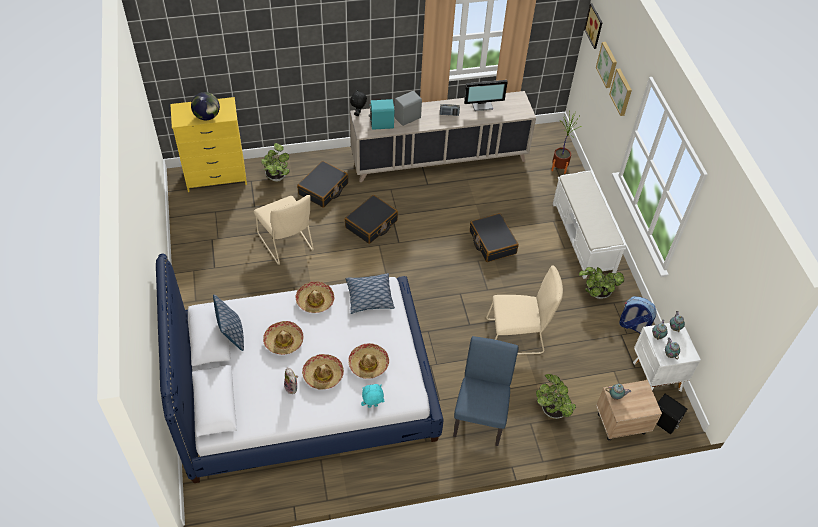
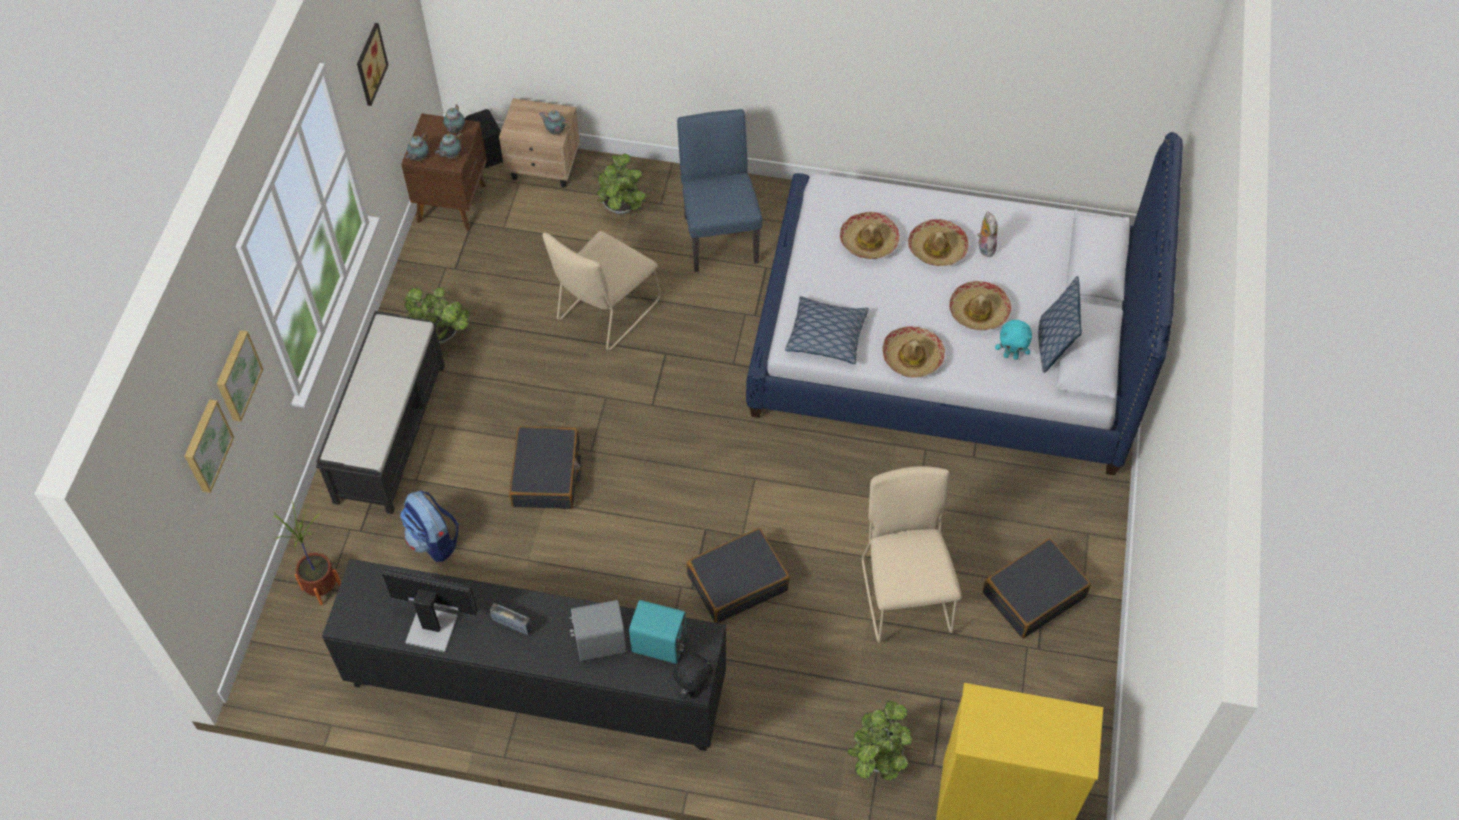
camera: 155 degrees left, 5 degrees up
(207, 116) = (1024, 712): globe -> none
(323, 189) = (795, 693): black suitcase -> black suitcase (1033, 594)
(372, 406) = (884, 193): turquoise plush toy -> turquoise plush toy (1011, 356)
(439, 159) = (537, 687): beige cabinet -> black cabinet
(481, 414) = (719, 233): blue chair -> blue chair turned 135 degrees clockwise
(517, 336) = (605, 313): beige chair -> beige chair turned 75 degrees counterclockwise
(583, 238) = (391, 431): white bench -> black bench
(595, 25) = (161, 514): picture -> picture (368, 64)
(633, 326) = (428, 274): backpack -> backpack (434, 541)
(656, 377) = (453, 202): white nightstand -> brown nightstand

